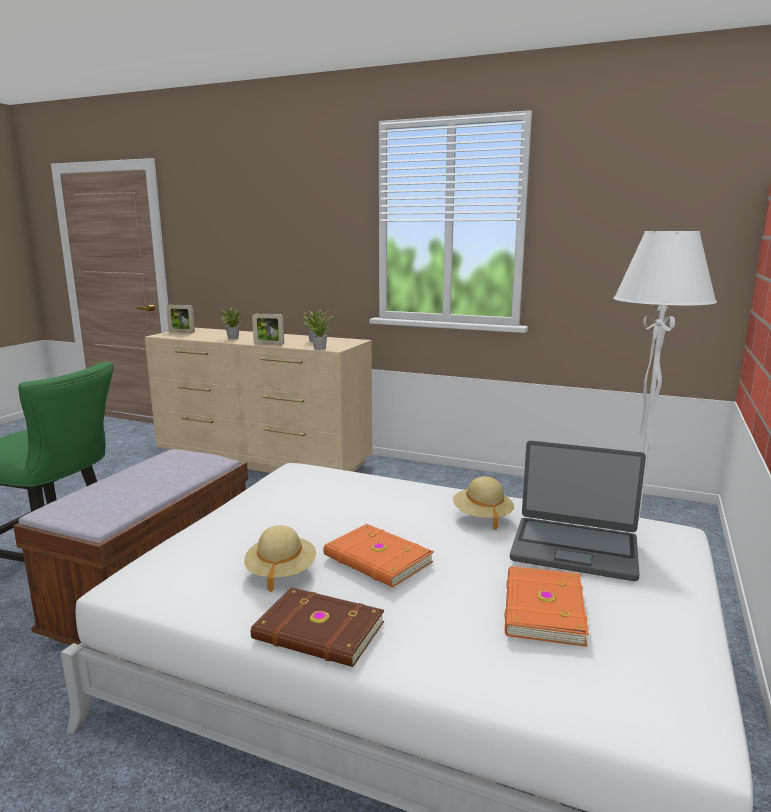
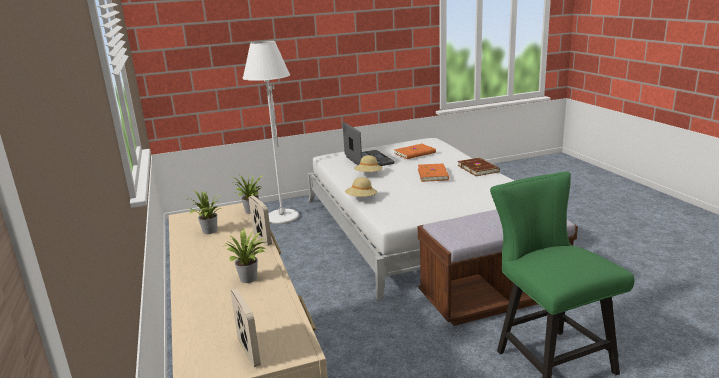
camera: 130 degrees left, 5 degrees up
(281, 572) = (469, 183): beige hat -> beige hat (361, 199)

